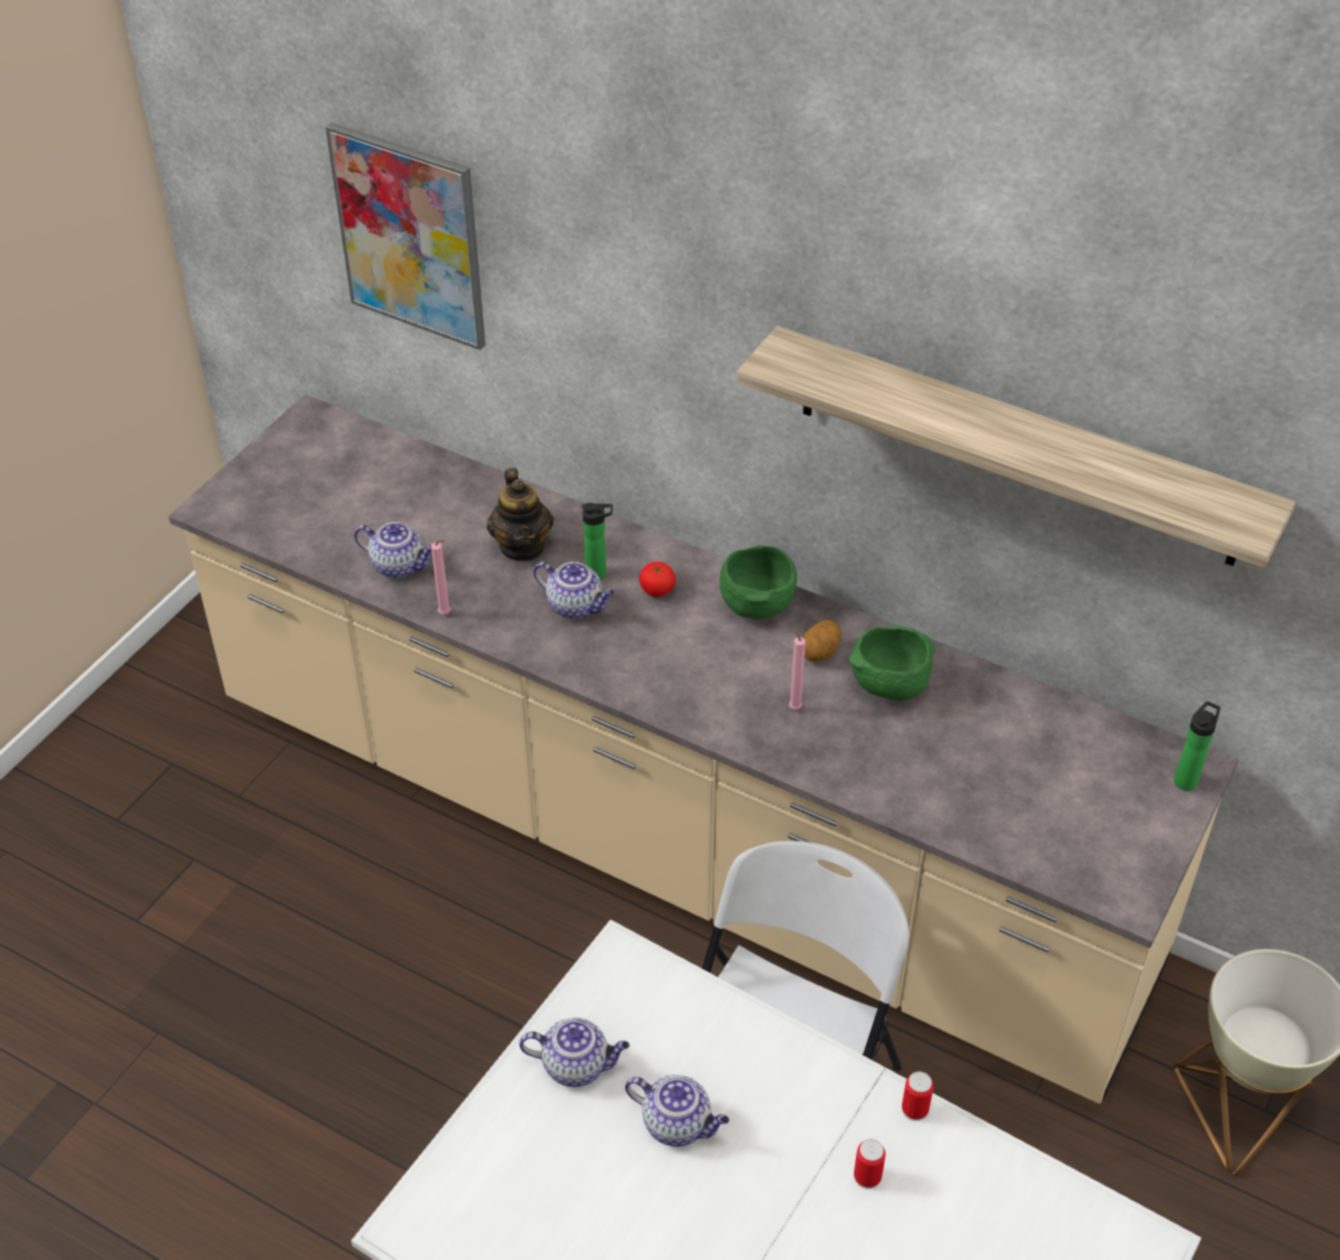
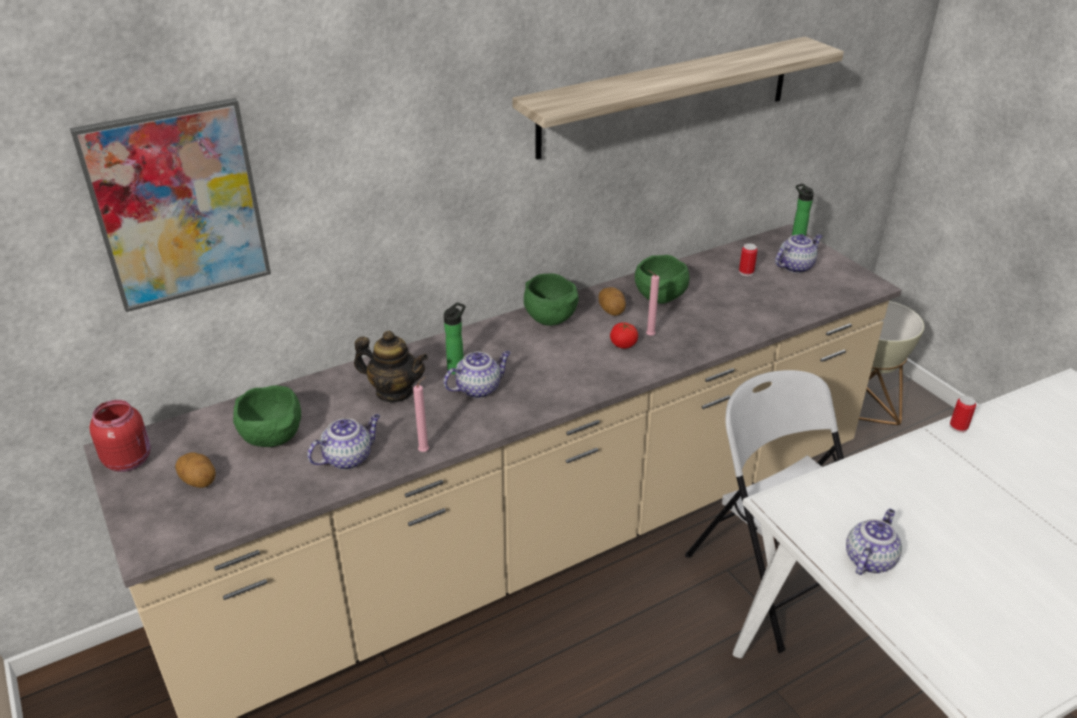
camera: 60 degrees left, 10 degrees down
(304, 431) = (129, 459): none -> red jar
(305, 489) = (199, 481): none -> potato
(393, 502) = (274, 438): none -> green bowl
(657, 590) = (497, 350): tomato -> tomato (623, 344)
(678, 1124) = (937, 528): teapot -> teapot (795, 266)
(867, 1177) = (1003, 463): can -> can (746, 272)

